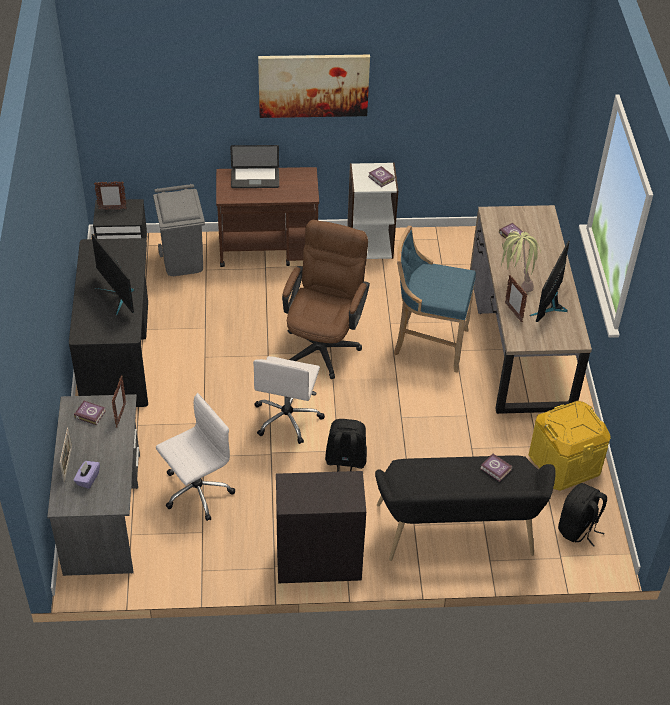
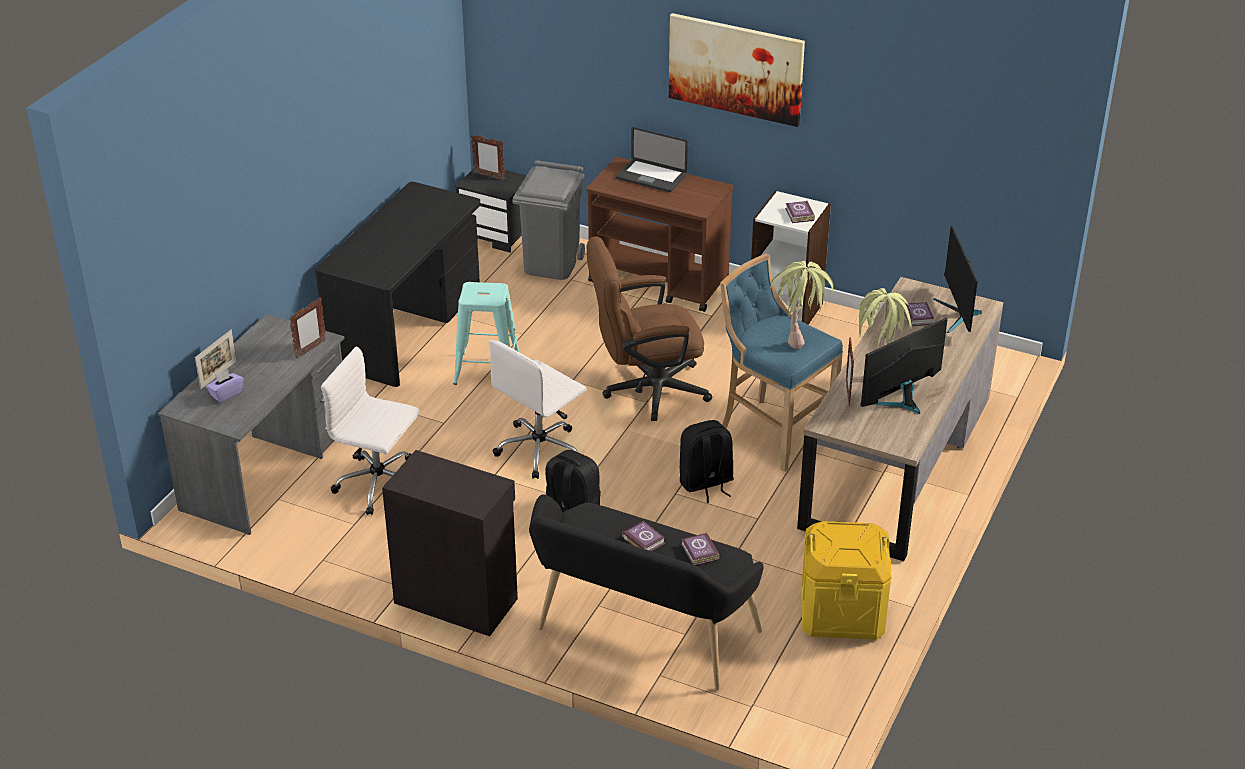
camera: 30 degrees right, 10 degrees down
(89, 414) = (280, 338): book -> book (643, 540)
(117, 297) = (402, 242): monitor -> monitor (958, 314)
(196, 492) = (380, 484): white office chair -> white office chair turned 150 degrees counterclockwise
(202, 367) = (487, 370): none -> turquoise stool
(324, 343) = (646, 390): brown office chair -> brown office chair turned 150 degrees counterclockwise
(446, 276) = (799, 335): none -> potted plant
(578, 529) = (800, 685): black backpack -> black backpack (706, 483)

